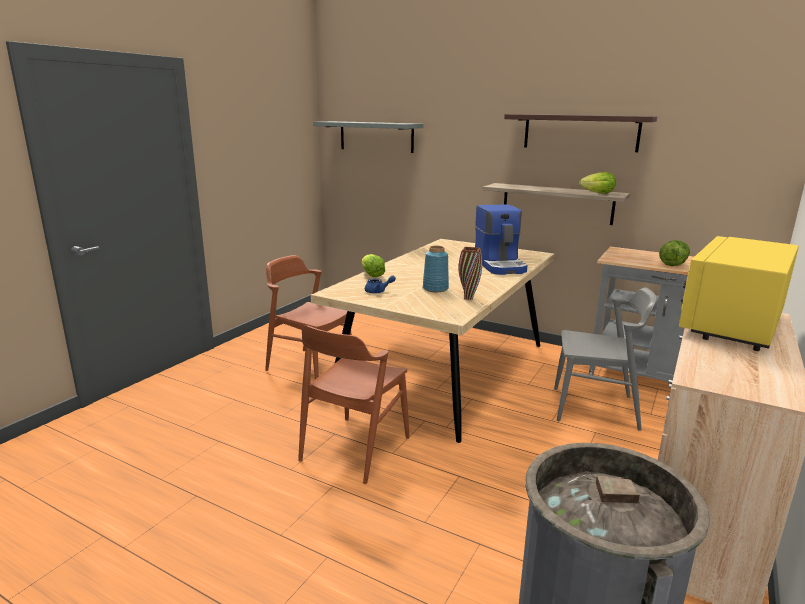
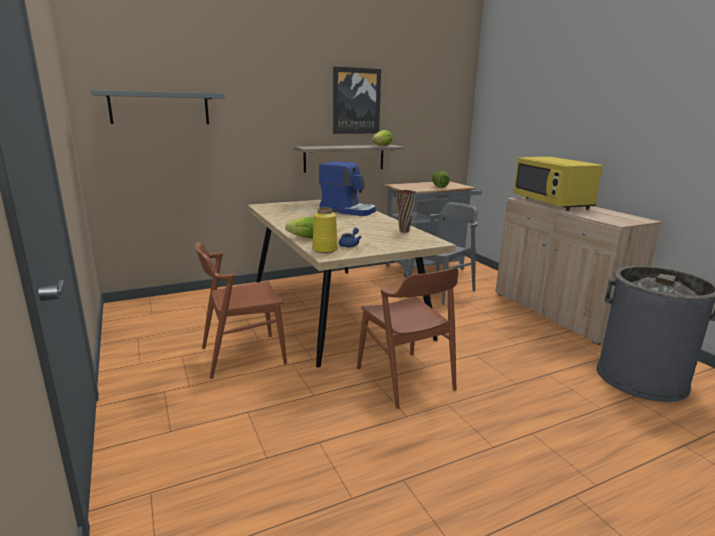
camera: 55 degrees left, 0 degrees up
(348, 288) = (325, 249): none -> yellow vase
(435, 288) = (370, 232): blue vase -> none
(580, 132) = (356, 101): shelf -> picture

